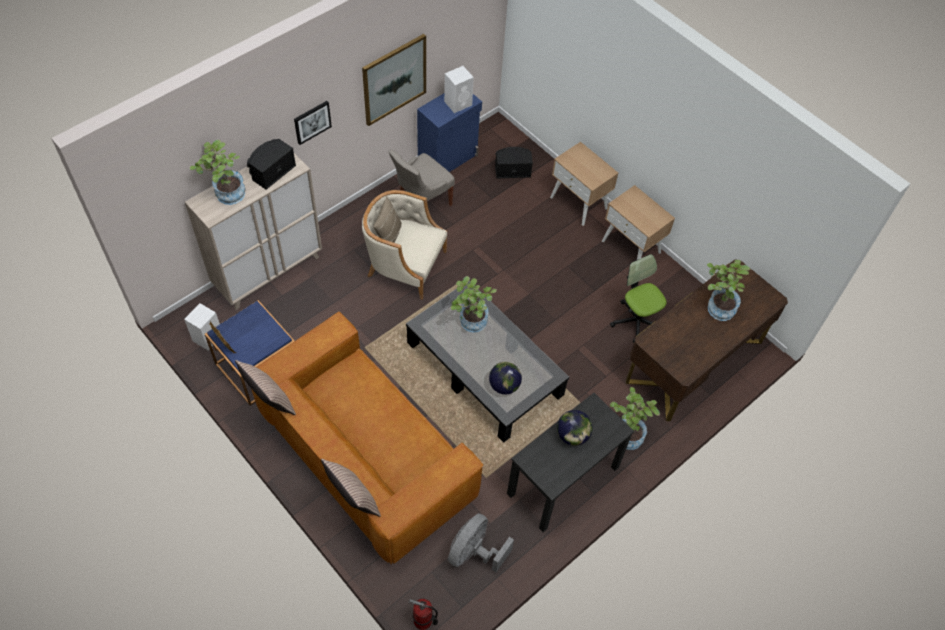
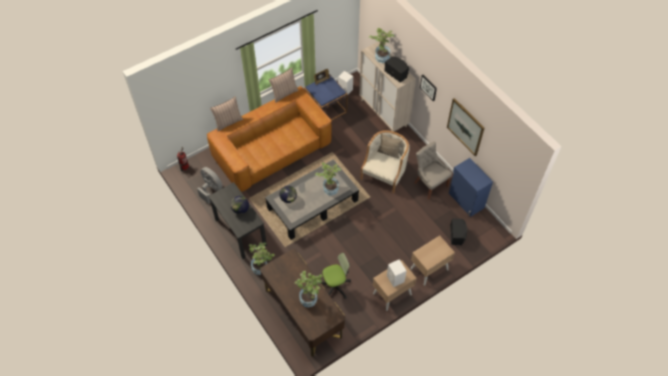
camera: 100 degrees right, 0 degrees up
(458, 103) = (475, 179): white speaker -> white speaker (395, 279)

